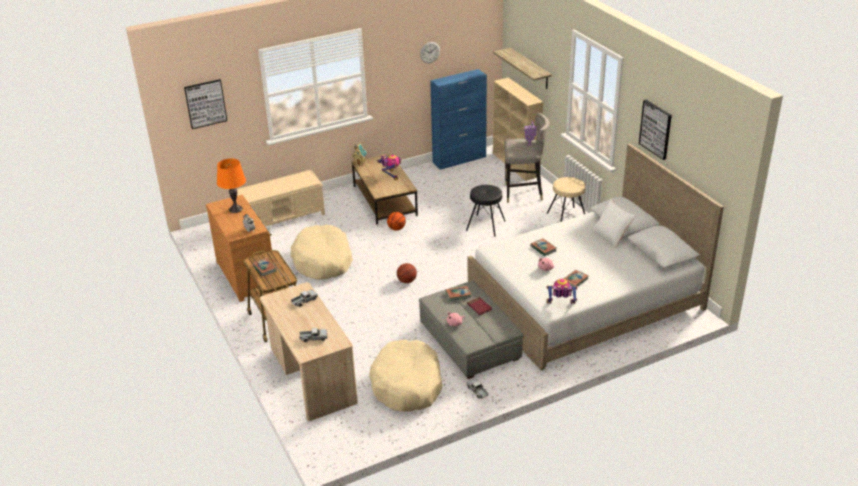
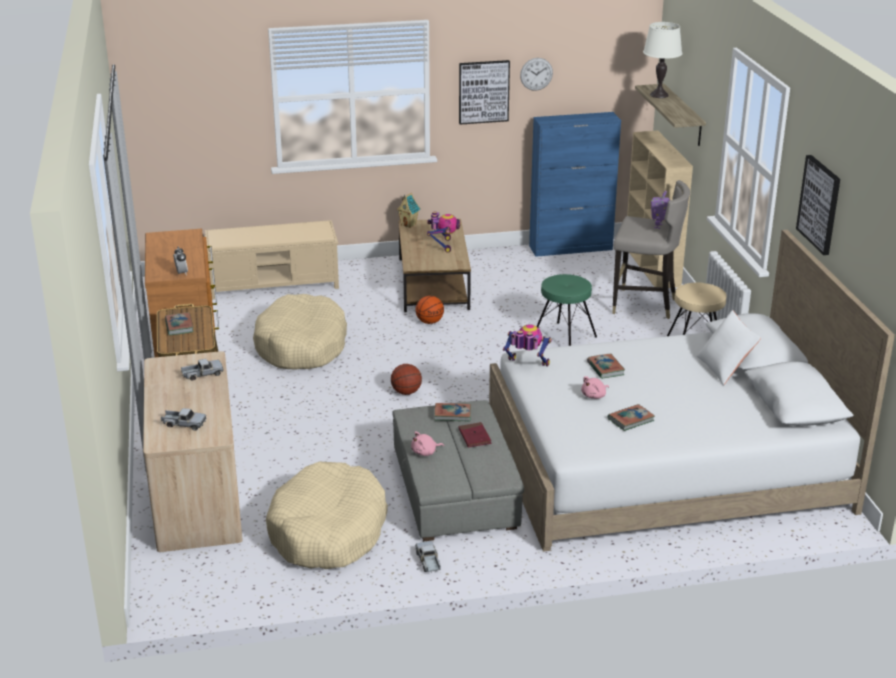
camera: 15 degrees right, 5 degrees down
(205, 103) = (183, 96): picture -> picture (483, 91)
(235, 209) = (180, 244): orange table lamp -> none
(486, 225) = (564, 338): black stool -> green stool
(512, 57) = (659, 95): none -> white table lamp
(560, 305) = (588, 450): toy robot -> toy robot (526, 365)

